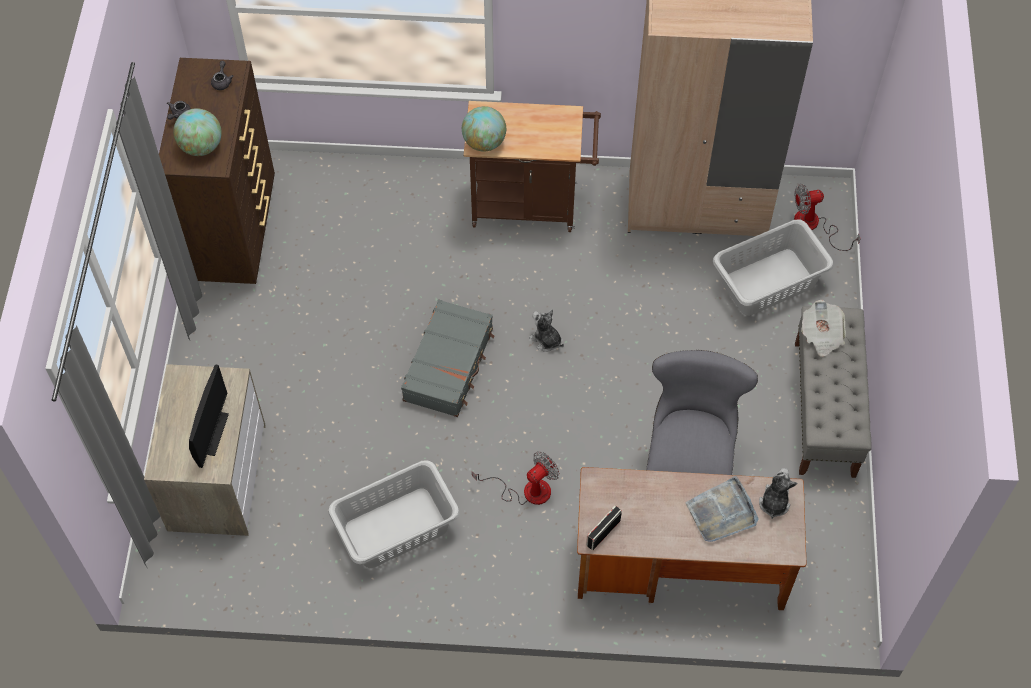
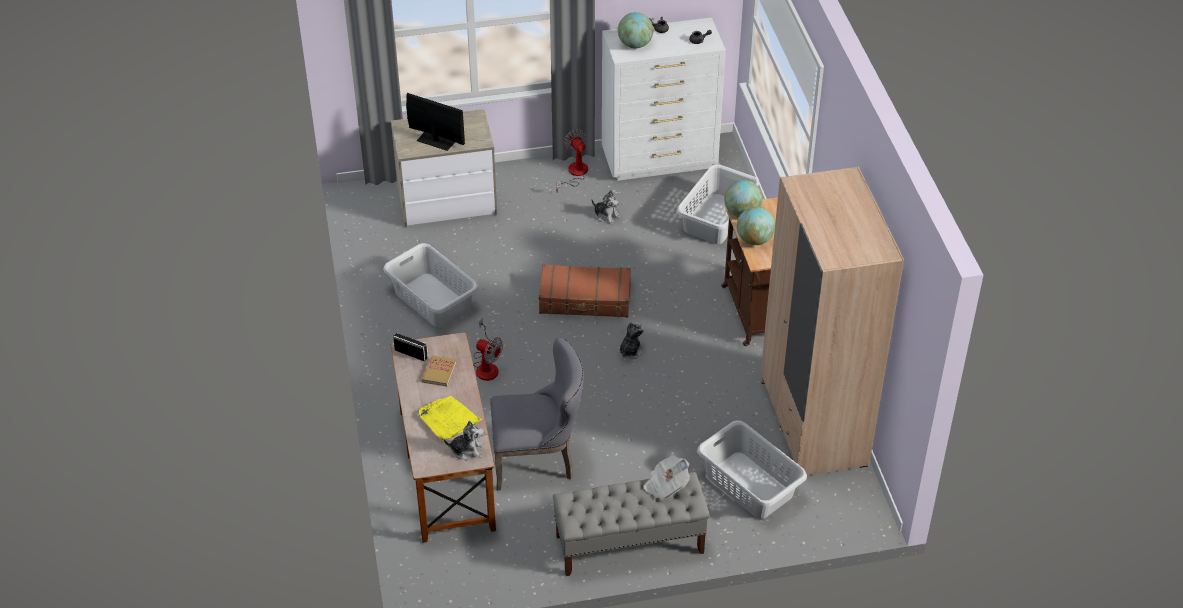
camera: 75 degrees right, 15 degrees down
(211, 432) = (436, 141): monitor -> monitor turned 150 degrees counterclockwise
(235, 231) = (660, 160): brown dresser -> white dresser
(312, 309) = (606, 216): none -> plush toy
(360, 202) = (717, 219): none -> grey laundry basket
(449, 365) = (585, 300): grey suitcase -> brown suitcase
(533, 143) = (754, 240): none -> globe
(642, 508) = (439, 372): none -> book
(722, 512) = (448, 419): grey tray -> yellow tray
(814, 226) = (828, 510): fan -> fan (574, 174)

